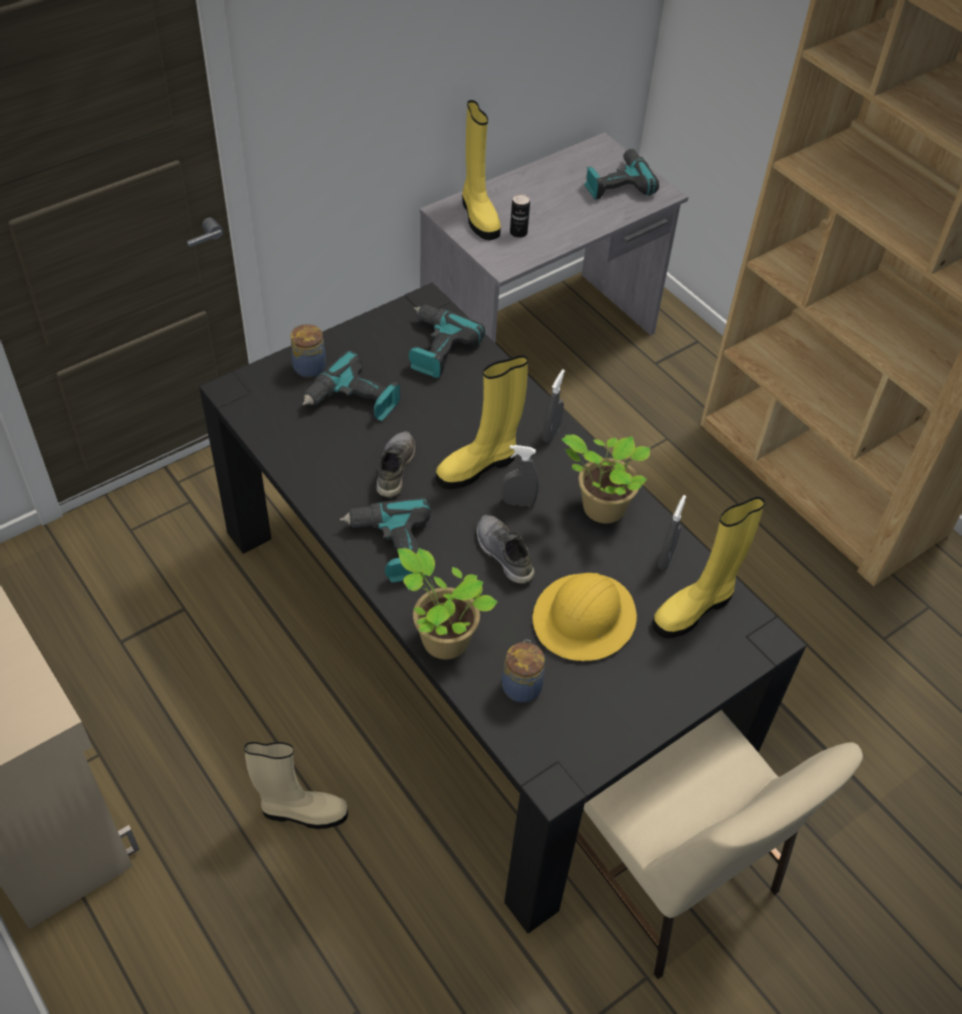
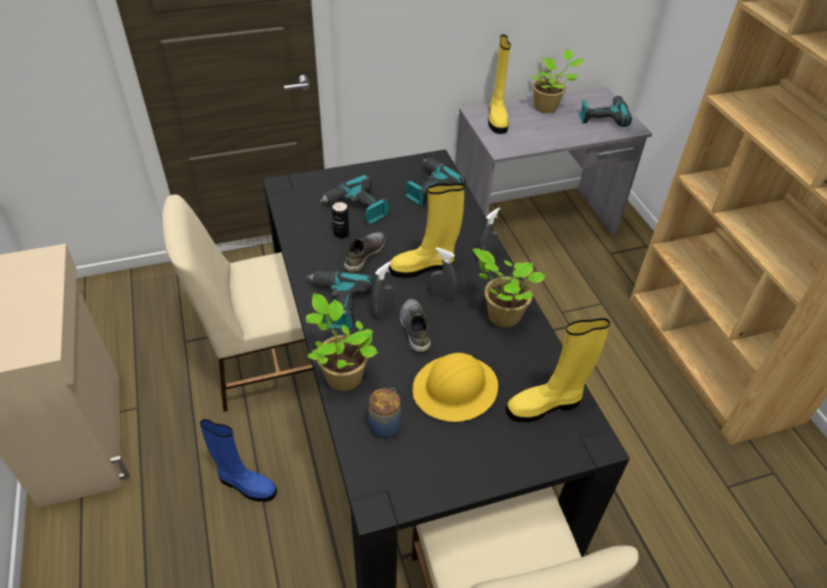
camera: 20 degrees right, 5 degrees down
(255, 636) = (268, 360): none -> beige chair
(302, 812) = (245, 485): beige boot -> blue boot
(308, 366) = (338, 181): jar -> none
(518, 232) = (520, 133): can -> can (341, 234)
(539, 183) = (547, 107): none -> potted plant
(666, 558) = (537, 363): grey spray bottle -> grey spray bottle (382, 313)

